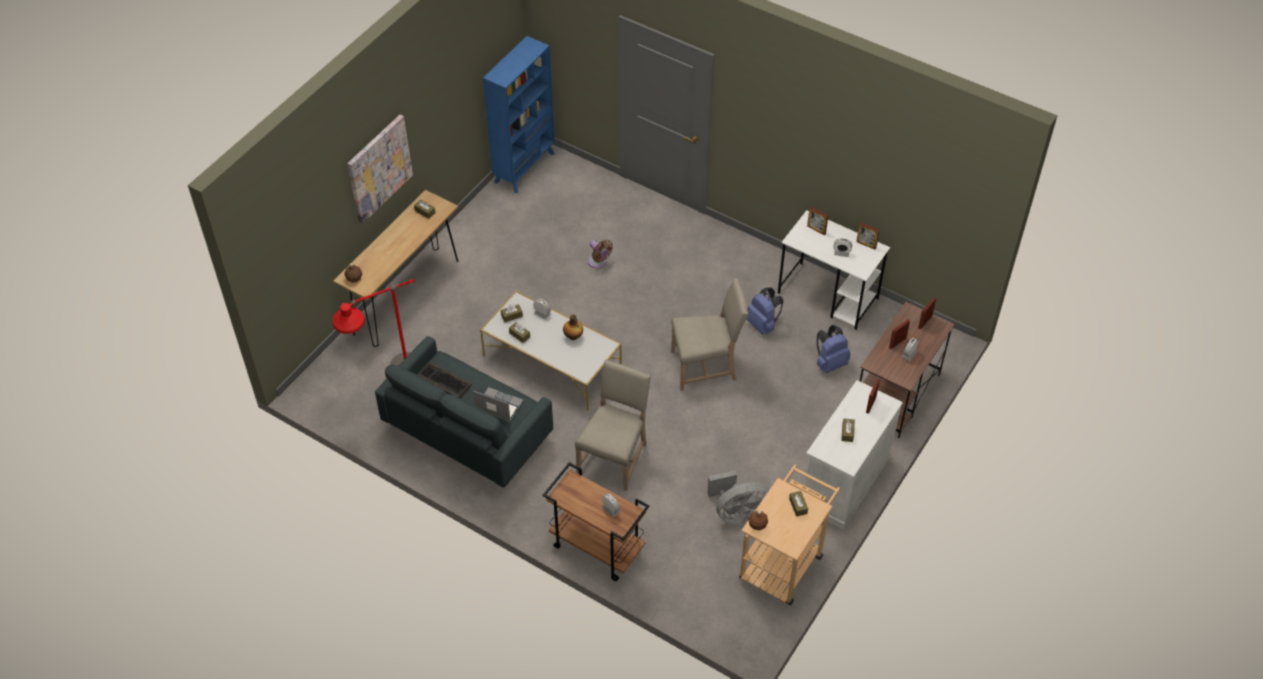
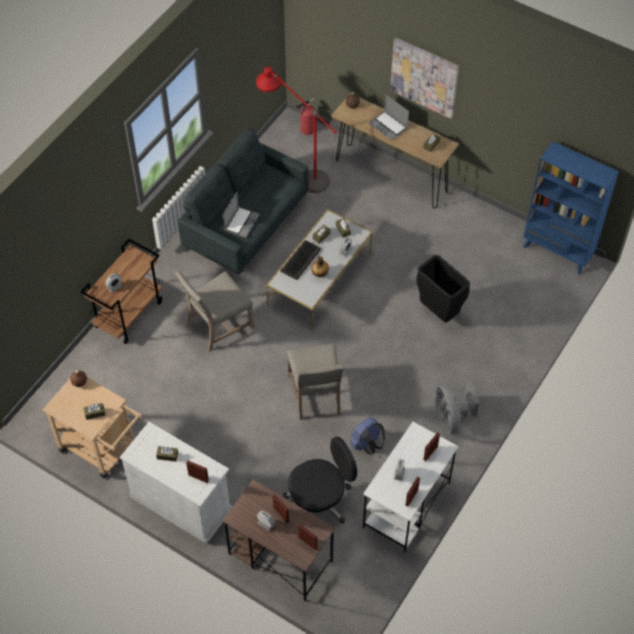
camera: 90 degrees right, 5 degrees up
(323, 375) = (306, 130): none -> fire extinguisher
(392, 246) = (389, 126): none -> laptop
(443, 381) = (267, 185): keyboard -> keyboard (300, 260)
(598, 262) = (439, 312): brown fan -> black trash can
(614, 457) = (218, 326): beige chair -> beige chair turned 120 degrees clockwise
(738, 512) = (155, 415): grey fan -> grey fan (451, 418)
(830, 363) = (320, 500): blue backpack -> black office chair

